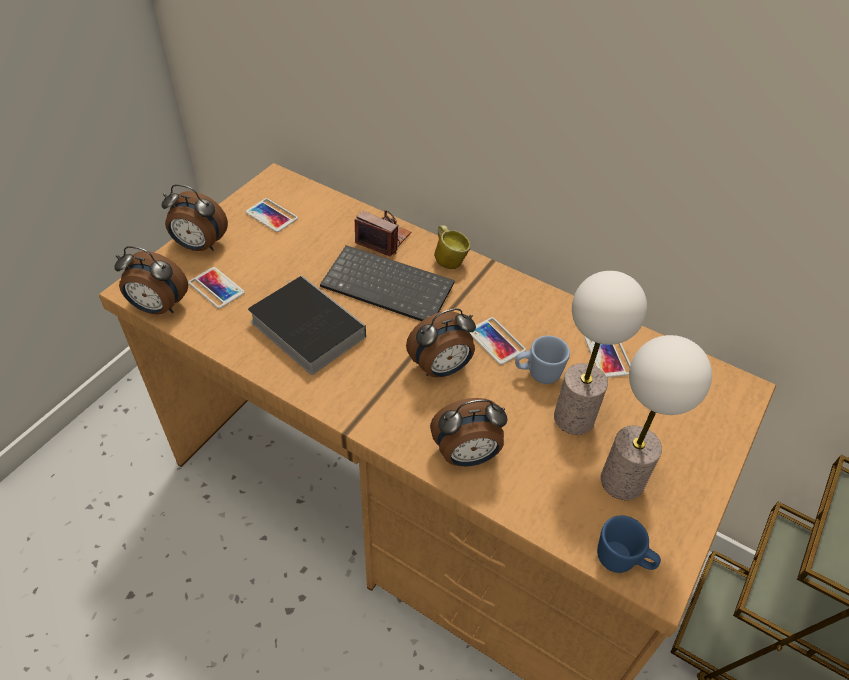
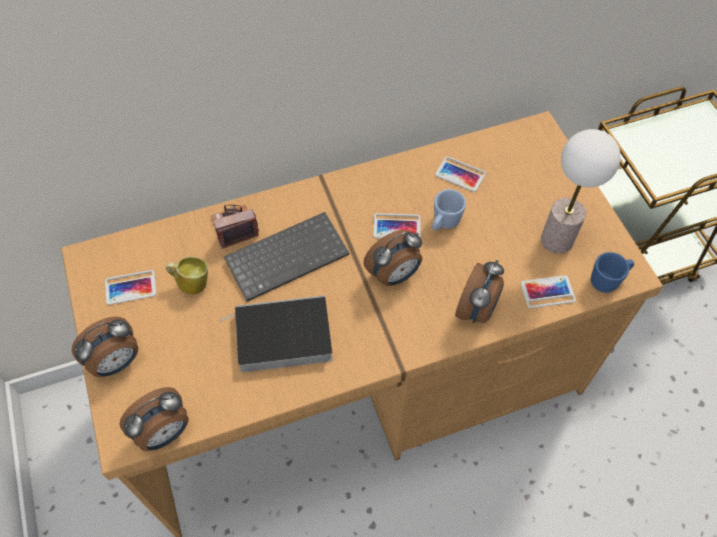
camera: 50 degrees left, 10 degrees up
(216, 288) = (181, 376): phone -> phone (547, 292)
(441, 369) = (394, 275): alarm clock -> alarm clock turned 45 degrees clockwise
(449, 260) = (295, 201): mug -> mug (191, 283)
(574, 418) = (494, 229): table lamp -> none

